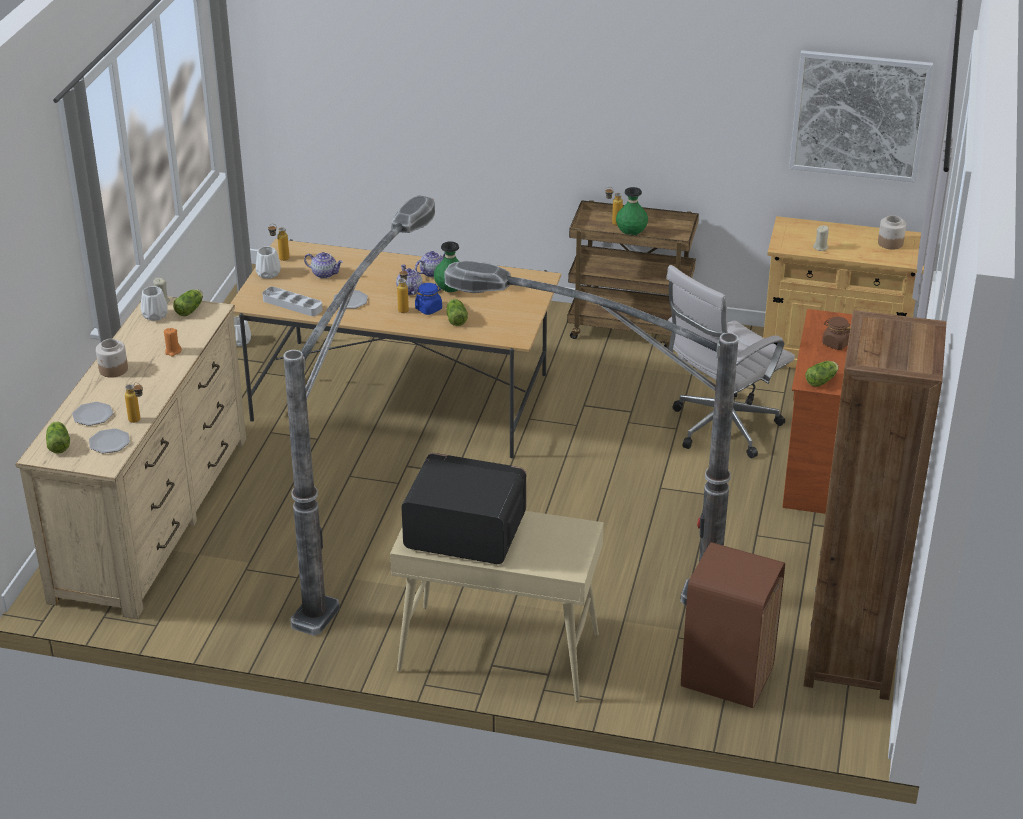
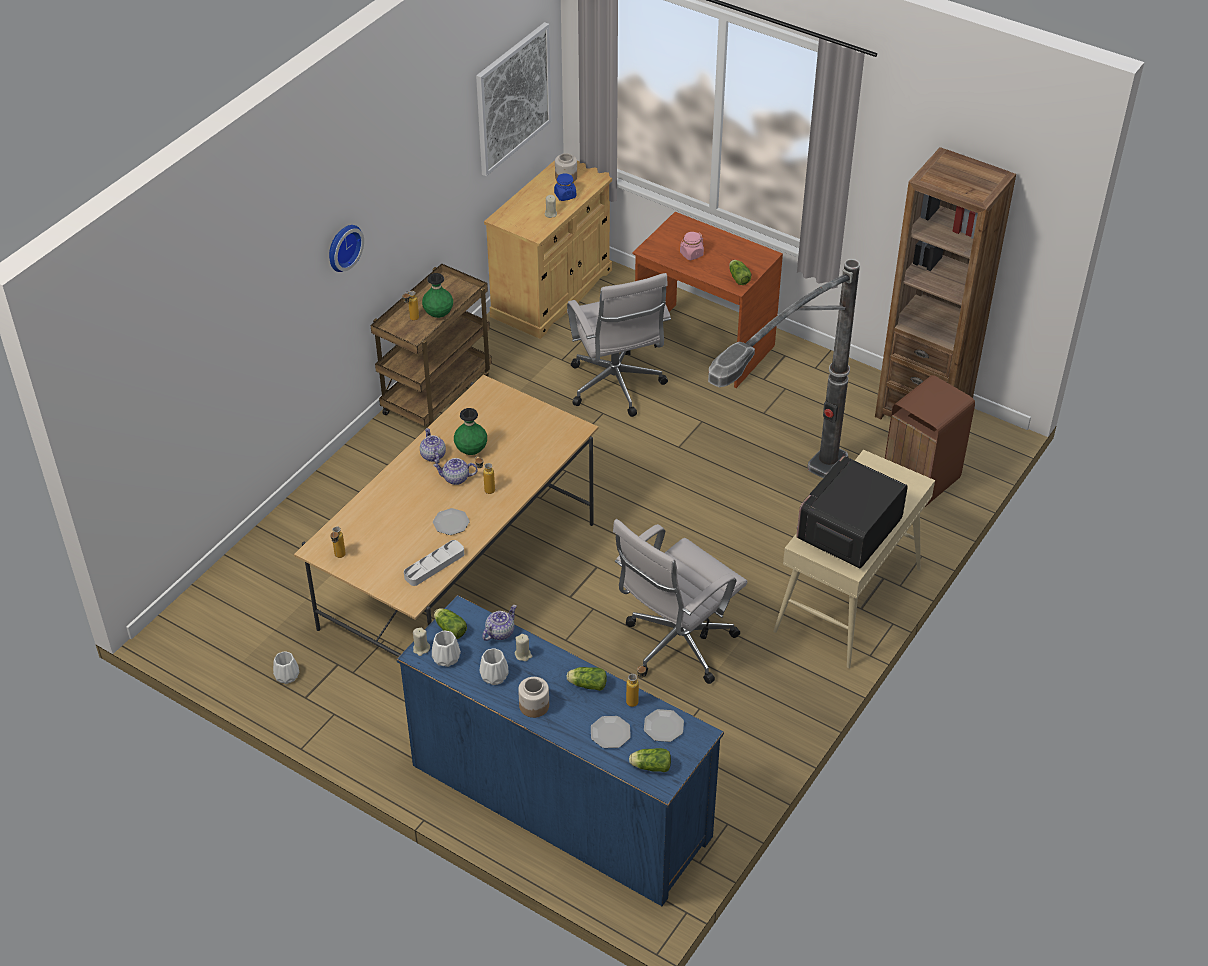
camera: 70 degrees left, 10 degrees up
(152, 516) = (560, 800): beige dresser -> blue dresser
(173, 351) = (523, 655): orange candle -> beige candle
(268, 274) = (364, 572): white vase -> white vase (495, 676)
(325, 274) = (389, 530): teapot -> teapot (500, 632)
(372, 545) = (675, 646): floor lamp -> white office chair
(428, 309) = (496, 473): blue jar -> blue jar (565, 195)
(456, 318) = (523, 459): lettuce -> lettuce (586, 684)
(565, 96) = (342, 246): none -> wall clock
(835, 344) = (691, 254): brown jar -> pink jar

